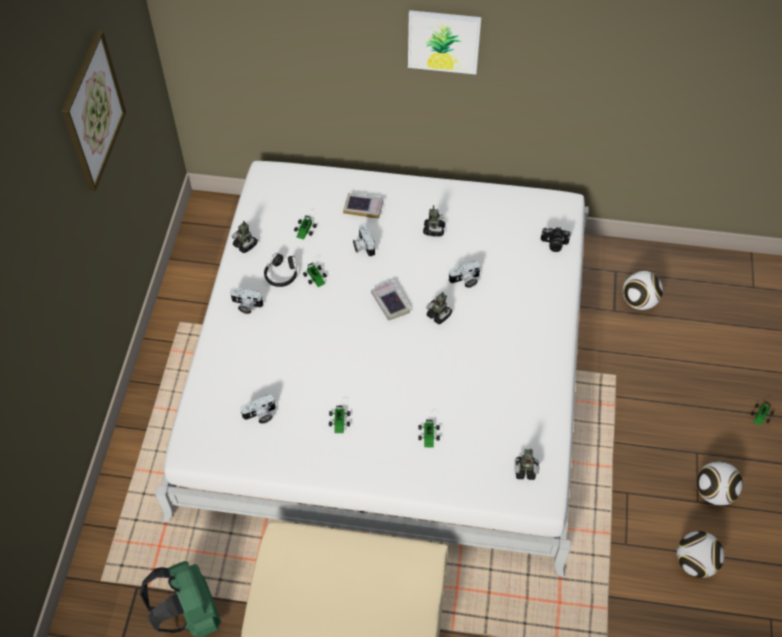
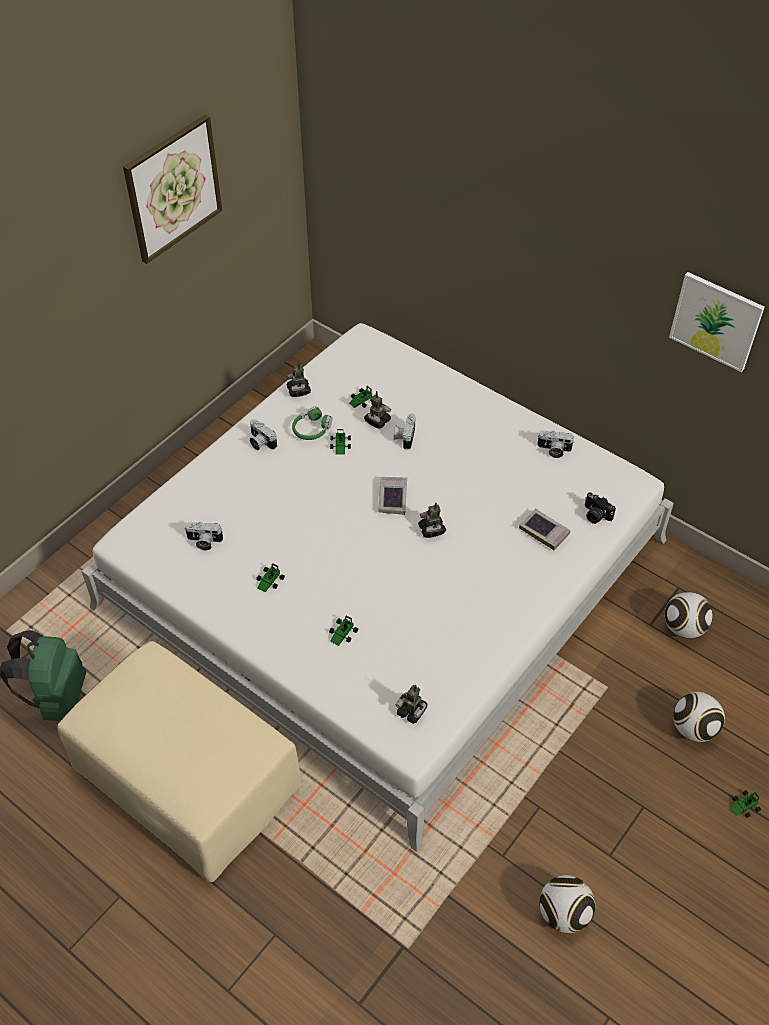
camera: 30 degrees right, 5 degrees down
(281, 274) = (311, 429): black headphones -> green headphones
(363, 207) = (430, 403): book -> book (544, 531)
(433, 230) = (482, 451): toy robot -> toy robot (377, 421)
(443, 41) = (552, 252): picture -> picture (716, 321)
(465, 280) = (480, 510): camera -> camera (553, 450)
(714, 492) = (635, 855): football -> football (694, 728)

